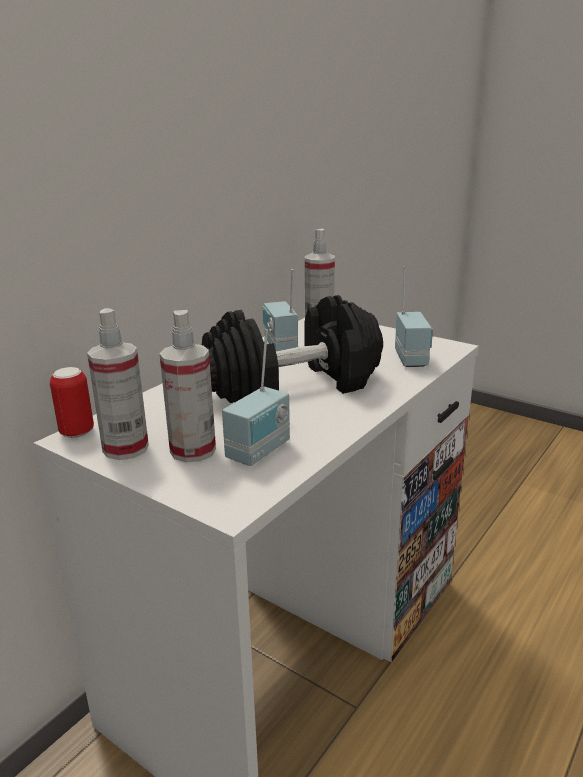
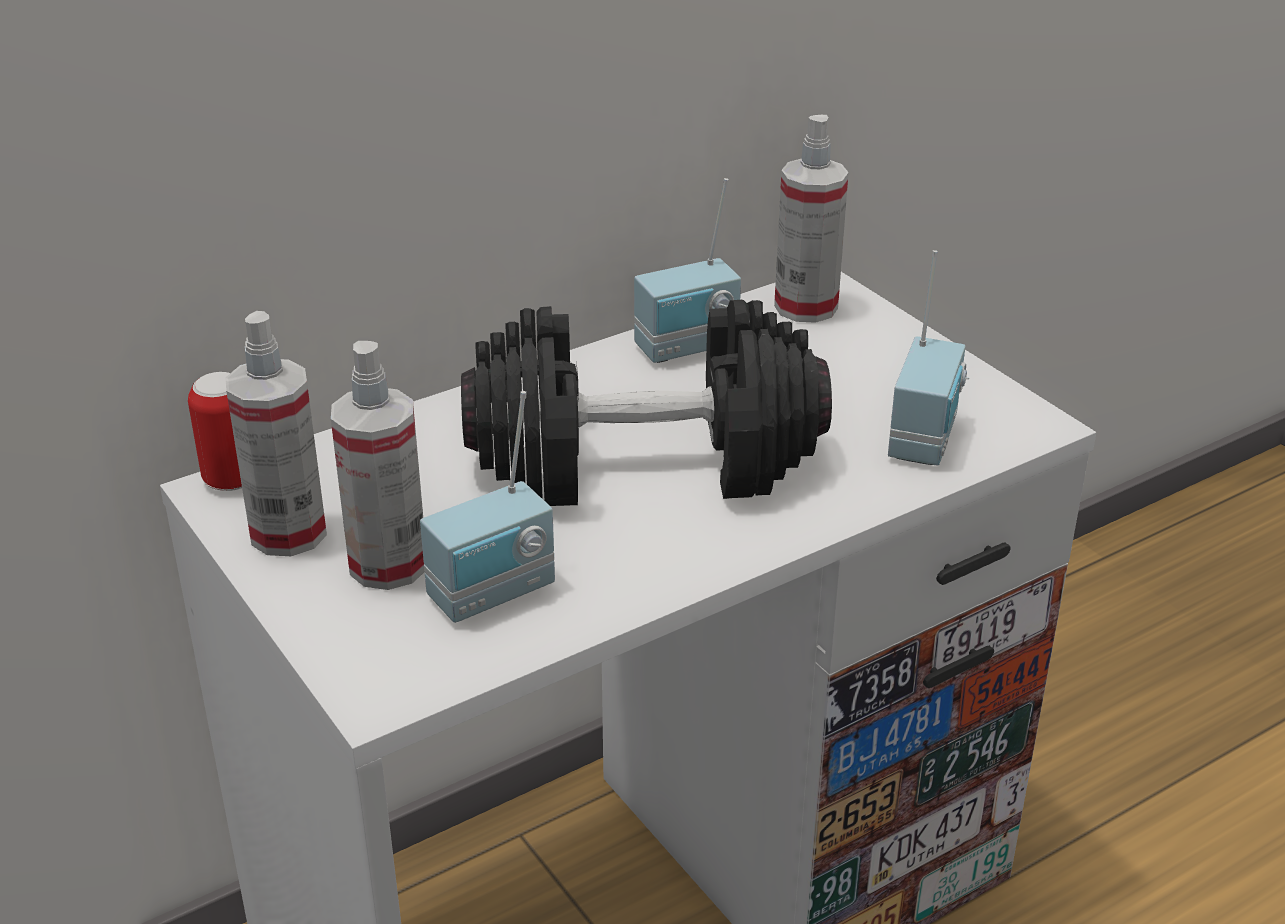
camera: 20 degrees right, 10 degrees up
(279, 346) = (688, 348): radio -> radio turned 120 degrees counterclockwise

